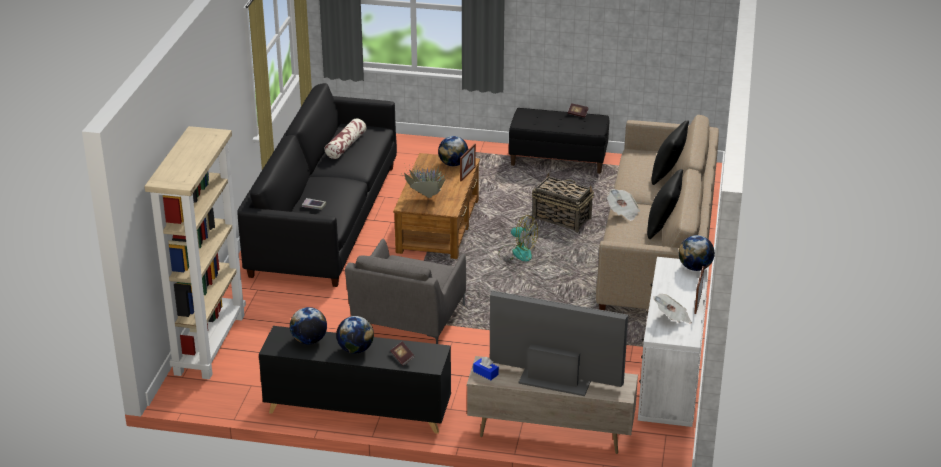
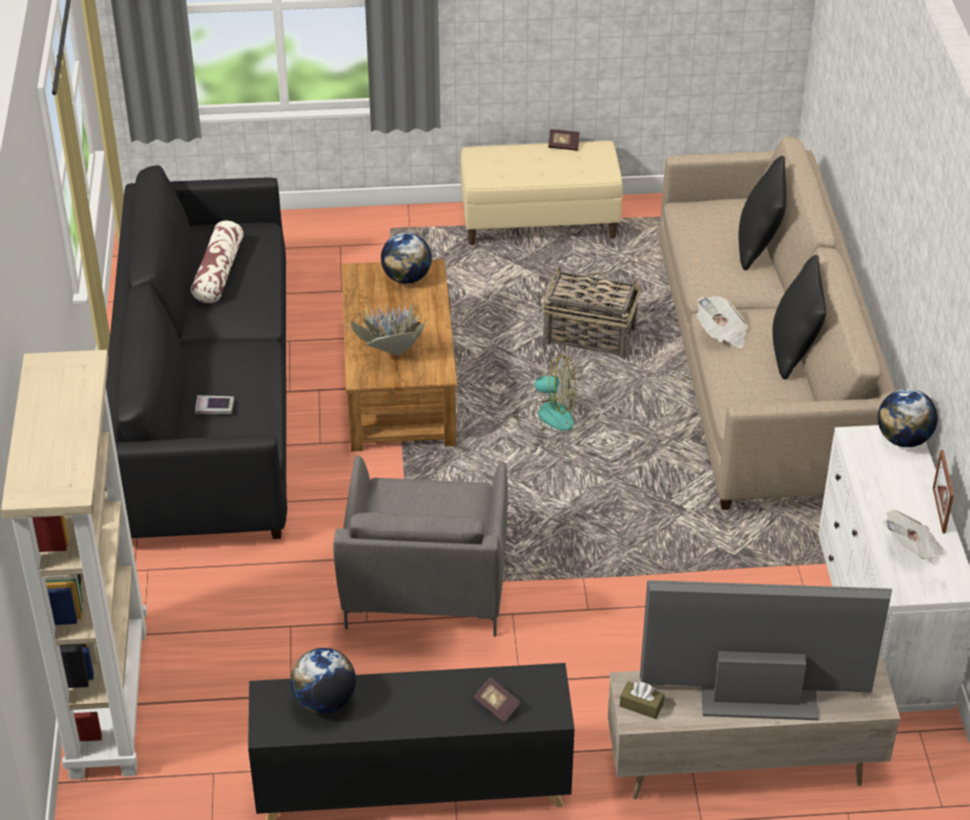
camera: 15 degrees left, 10 degrees up
(355, 349) = (411, 704): globe -> none
(467, 174) = (438, 294): picture frame -> none
(485, 373) = (641, 705): blue tissue box -> brown tissue box
(558, 160) = (540, 222): black bench -> beige bench

